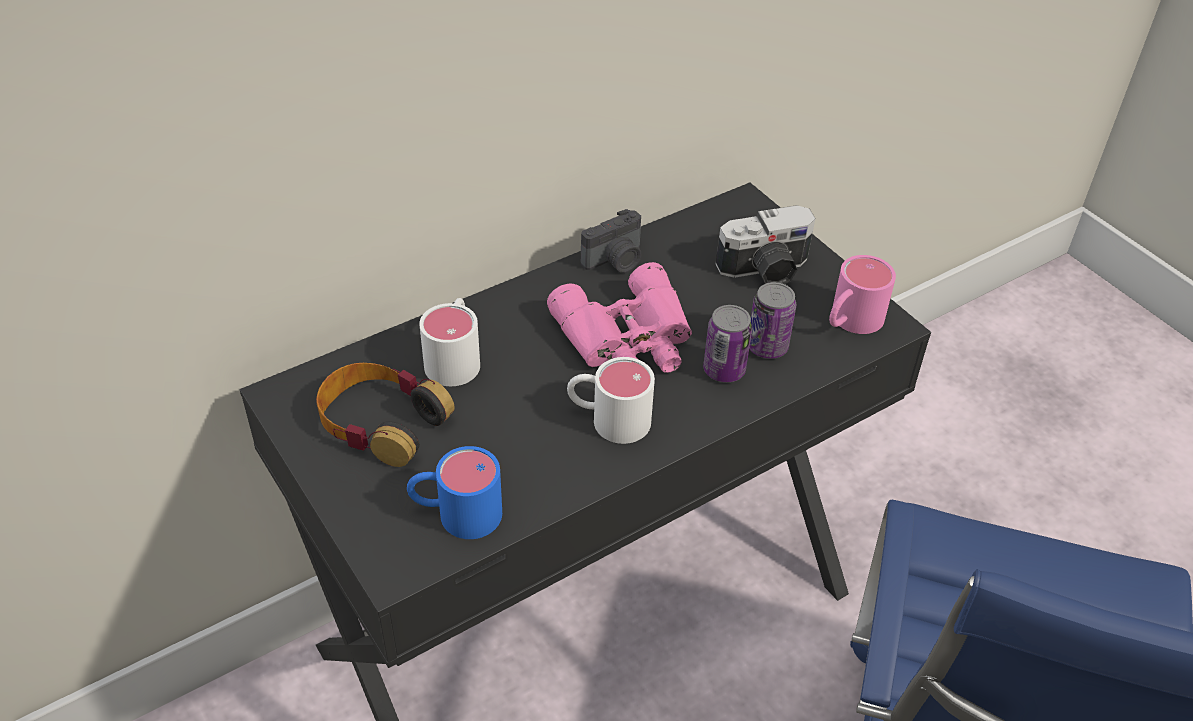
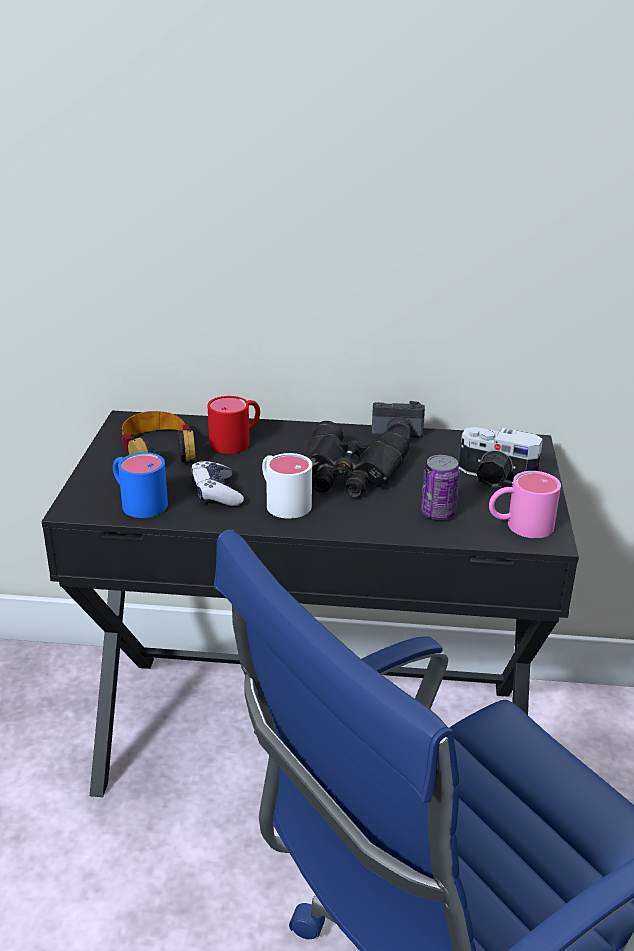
camera: 40 degrees right, 15 degrees down
(455, 356) = (237, 440): white mug -> red mug
(525, 448) = (216, 493): none -> game controller
(628, 339) = (349, 473): pink binoculars -> black binoculars
(724, 370) = (390, 511): can -> none

